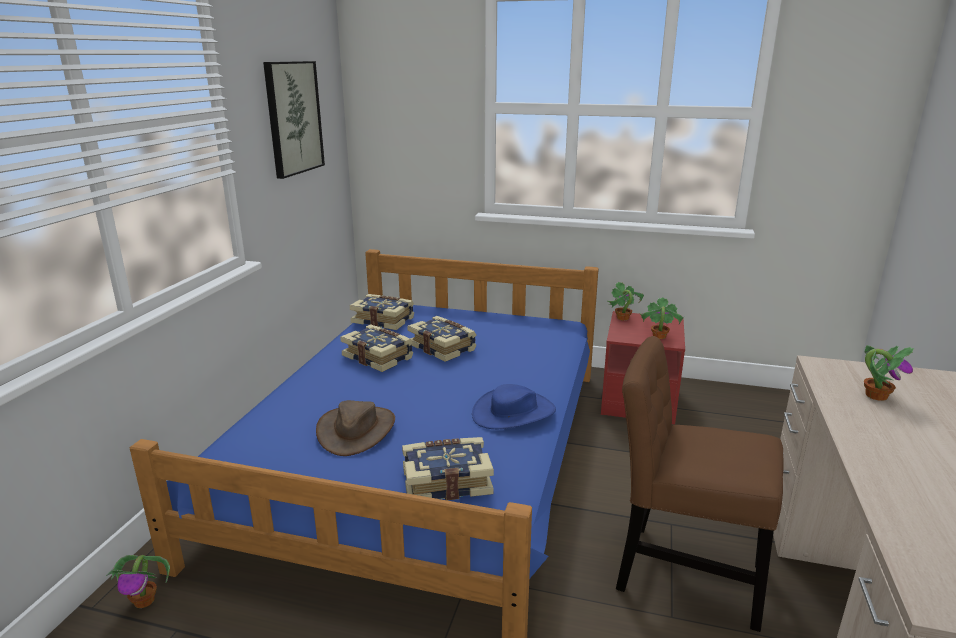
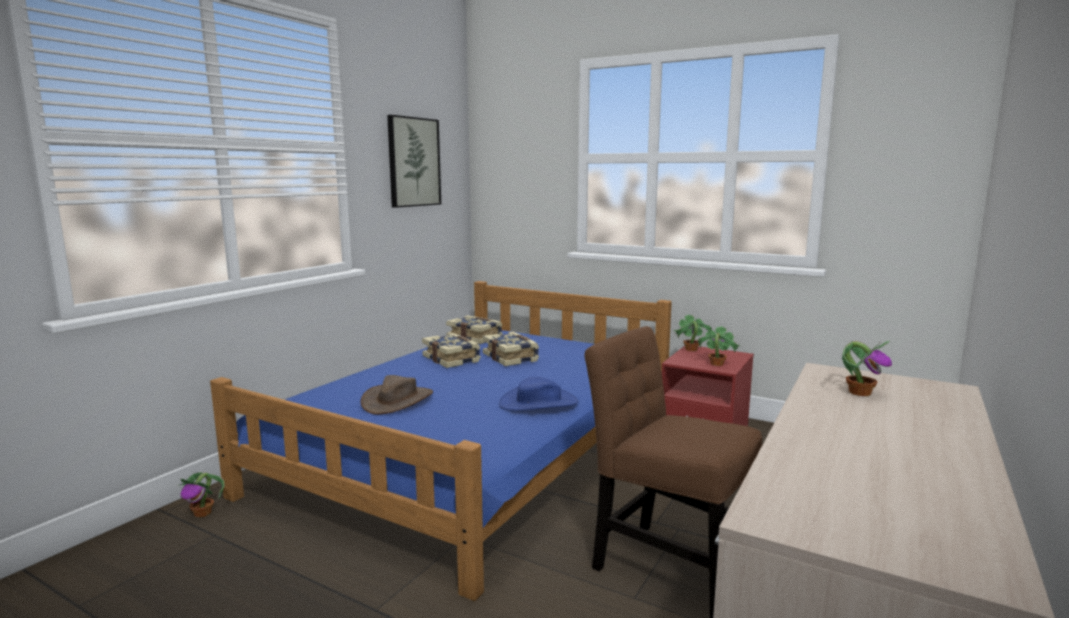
camera: 15 degrees right, 10 degrees down
(446, 481) = (444, 438): book -> none

